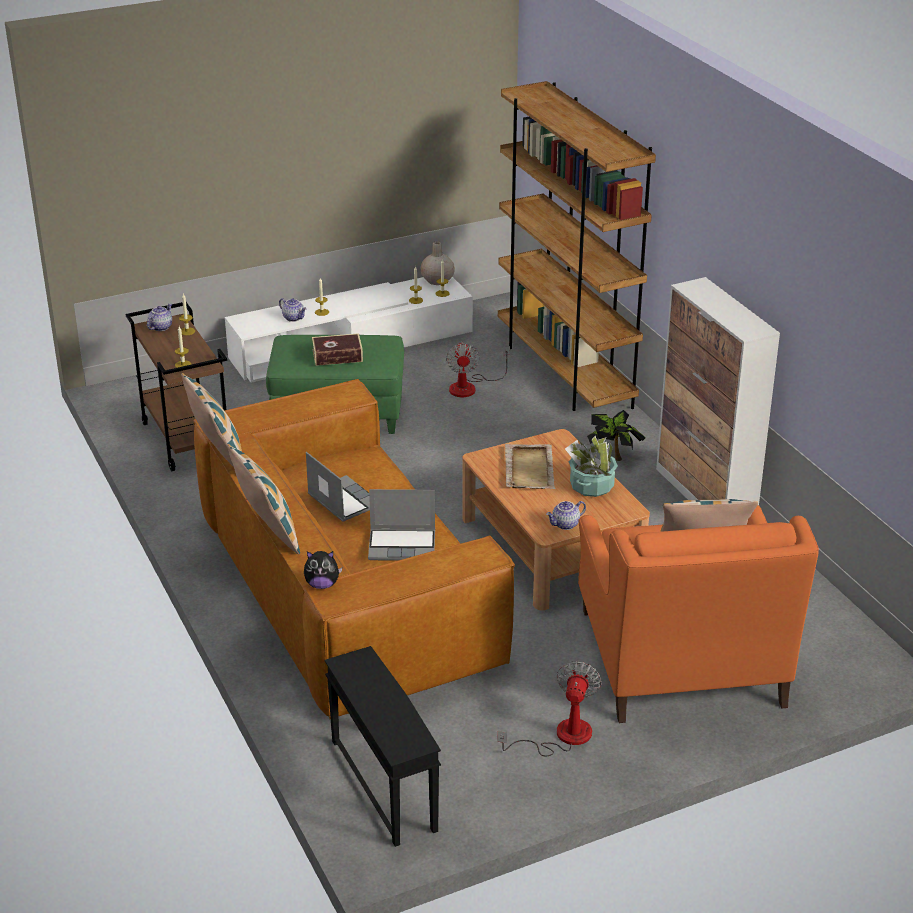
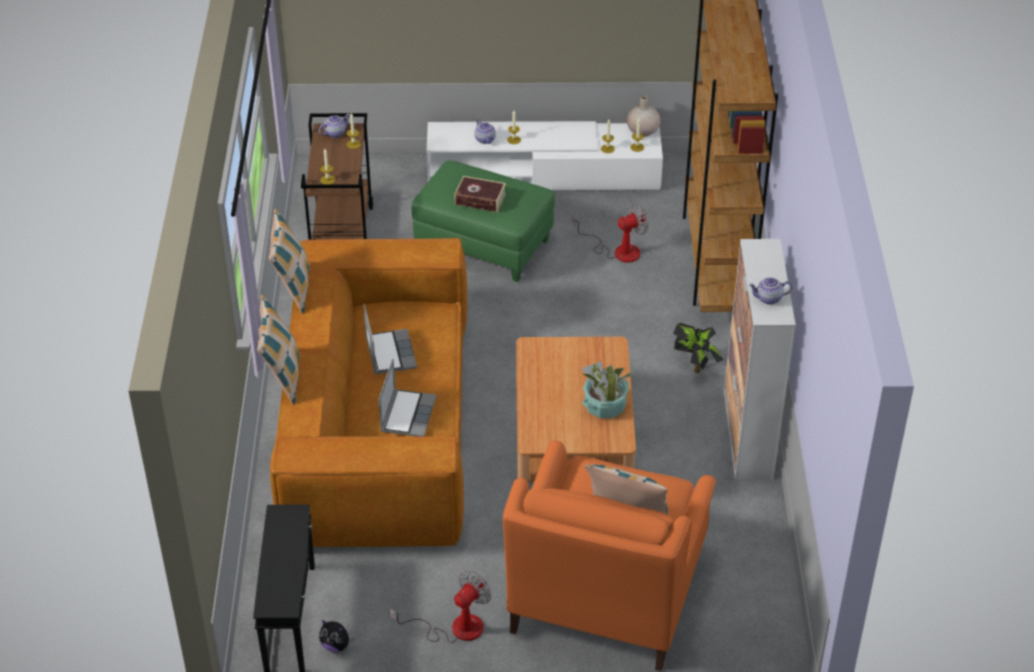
camera: 25 degrees right, 10 degrees up
(322, 585) = (292, 439): plush toy -> plush toy (336, 646)
(403, 545) = (407, 414): laptop -> laptop turned 105 degrees counterclockwise
(470, 387) = (618, 251): fan -> fan turned 135 degrees counterclockwise
(529, 468) = (564, 370): beige tray -> none
(565, 525) = (553, 438): teapot -> teapot (768, 299)

